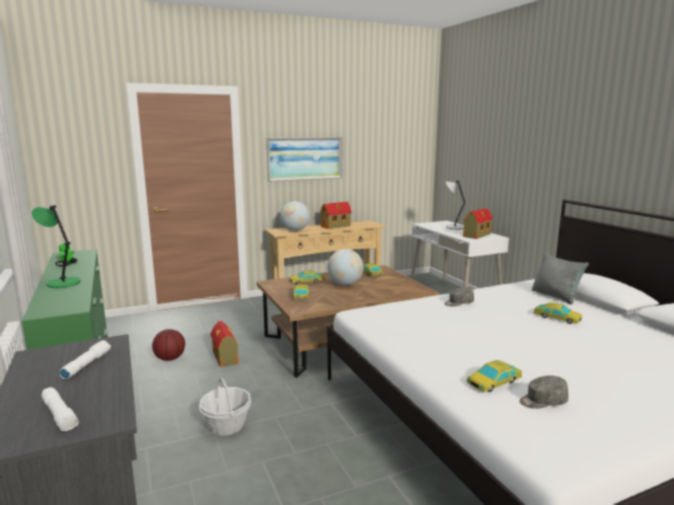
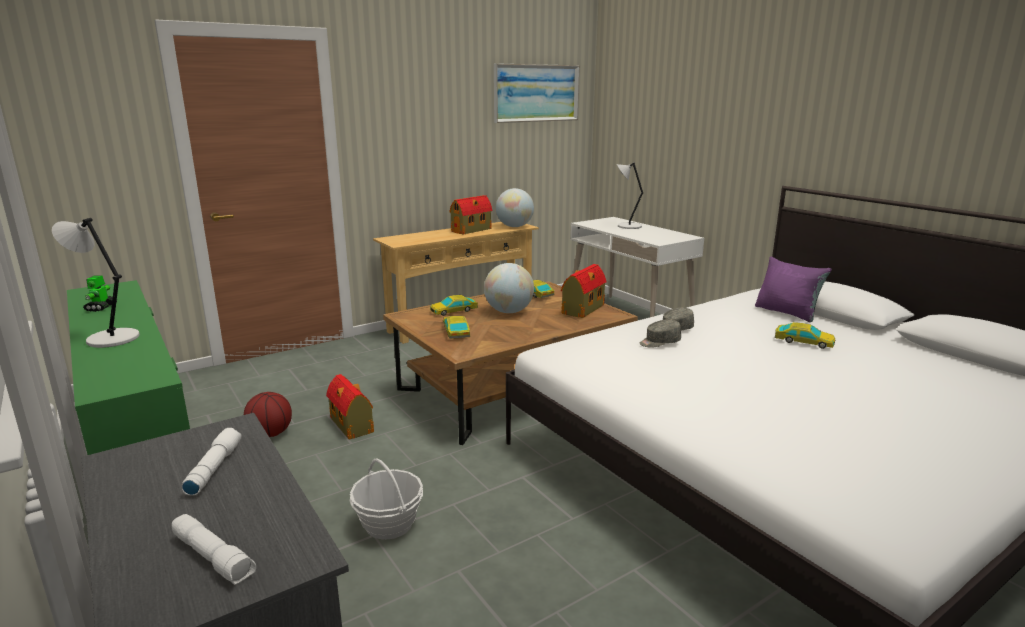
camera: 10 degrees left, 5 degrees up
(62, 283) = (110, 339): green table lamp -> grey table lamp
(295, 230) = (418, 238): globe -> globe (514, 226)
(305, 158) = (425, 135): picture -> picture (536, 93)
(476, 235) = (662, 236): toy house -> toy house (582, 309)
(494, 382) = (772, 435): toy car -> none
(542, 401) = (843, 456): grey cap -> grey cap (659, 342)
(555, 296) = (787, 313): grey pillow -> purple pillow

